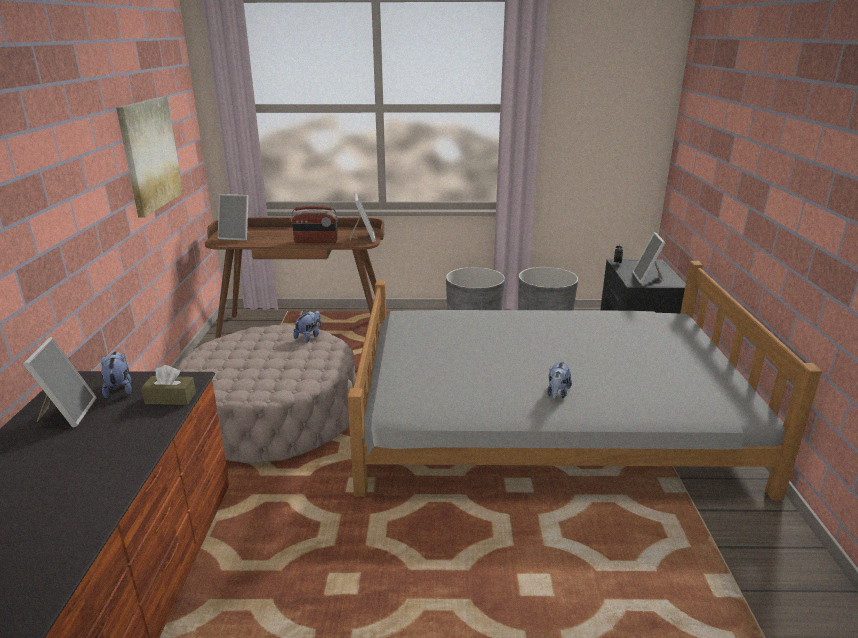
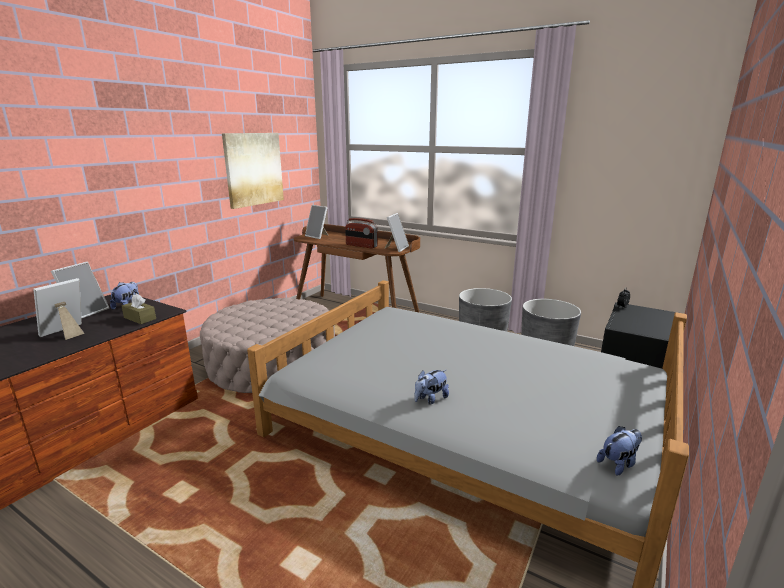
camera: 30 degrees right, 5 degrees down
(309, 336) = (311, 311): plush toy -> plush toy (618, 464)
(647, 278) = (638, 325): picture frame -> picture frame (66, 333)

